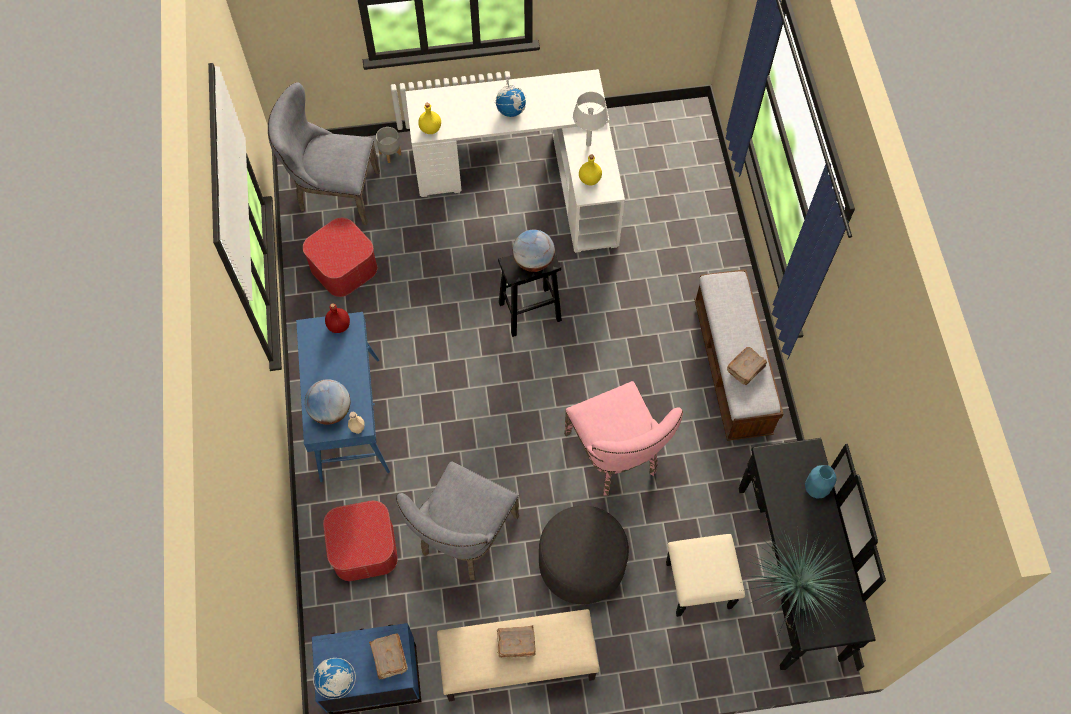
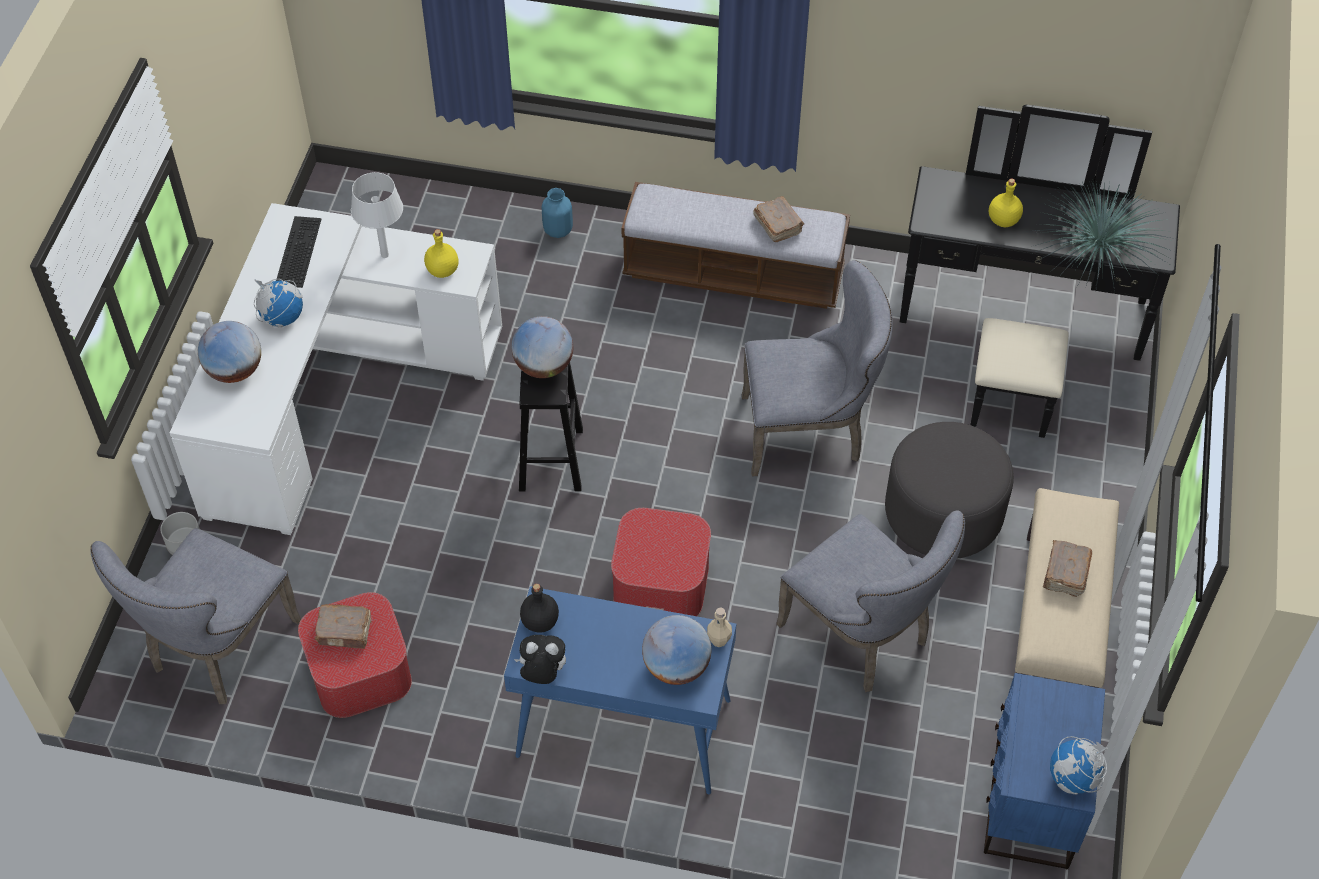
camera: 70 degrees left, 10 degrees down
(303, 339) = (542, 674): none -> plush toy
(339, 325) = (539, 621): red bottle -> black bottle
(364, 547) = (833, 763): ottoman -> ottoman (661, 581)
(389, 658) = (1058, 707): brown book -> brown book (345, 632)
(430, 128) = (257, 420): yellow bottle -> yellow bottle (1002, 220)
(462, 103) = (235, 370): none -> globe
(566, 97) = (297, 251): none -> keyboard
(616, 457) = (809, 431): pink chair -> grey chair
(816, 488) = (982, 192): blue vase -> blue vase (557, 230)

